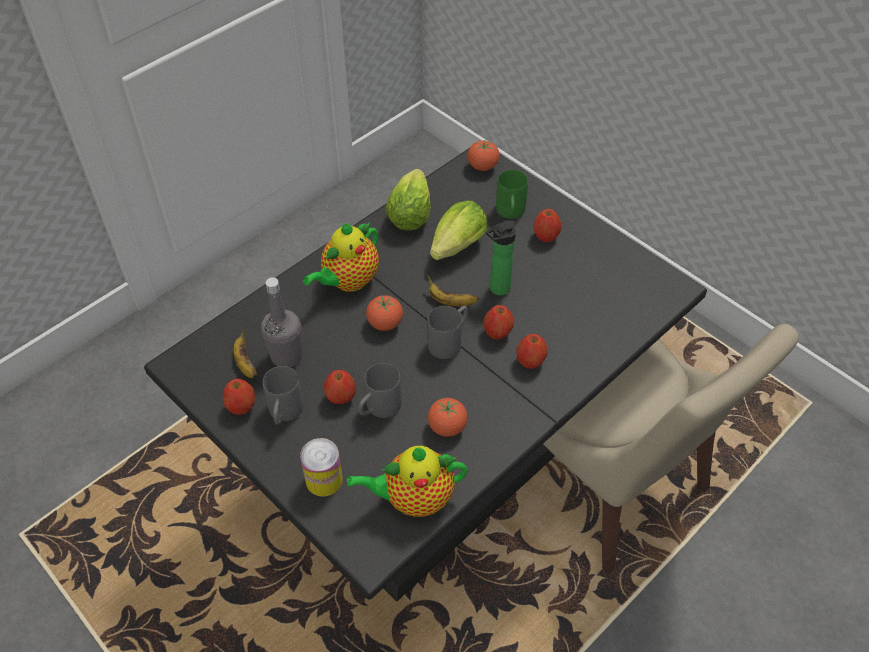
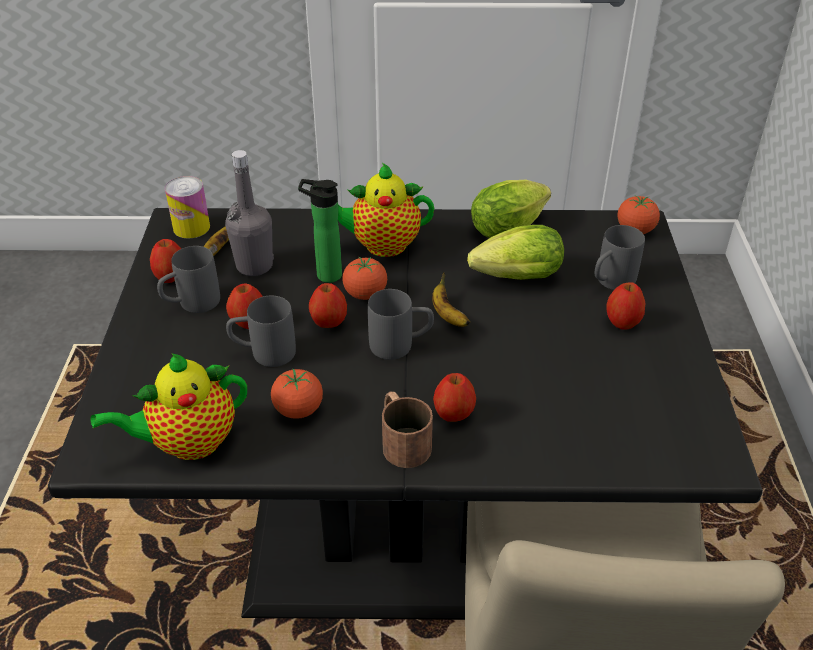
camera: 45 degrees right, 10 degrees down
(324, 480) = (146, 372): can -> can (191, 227)
(414, 498) = (188, 443): teapot -> teapot turned 60 degrees counterclockwise
(497, 289) = (507, 334): bottle -> bottle (325, 275)
(497, 333) = (455, 369): apple -> apple (328, 323)
(510, 214) = (610, 282): green mug -> grey mug
(523, 398) = (401, 440): none -> brown mug

